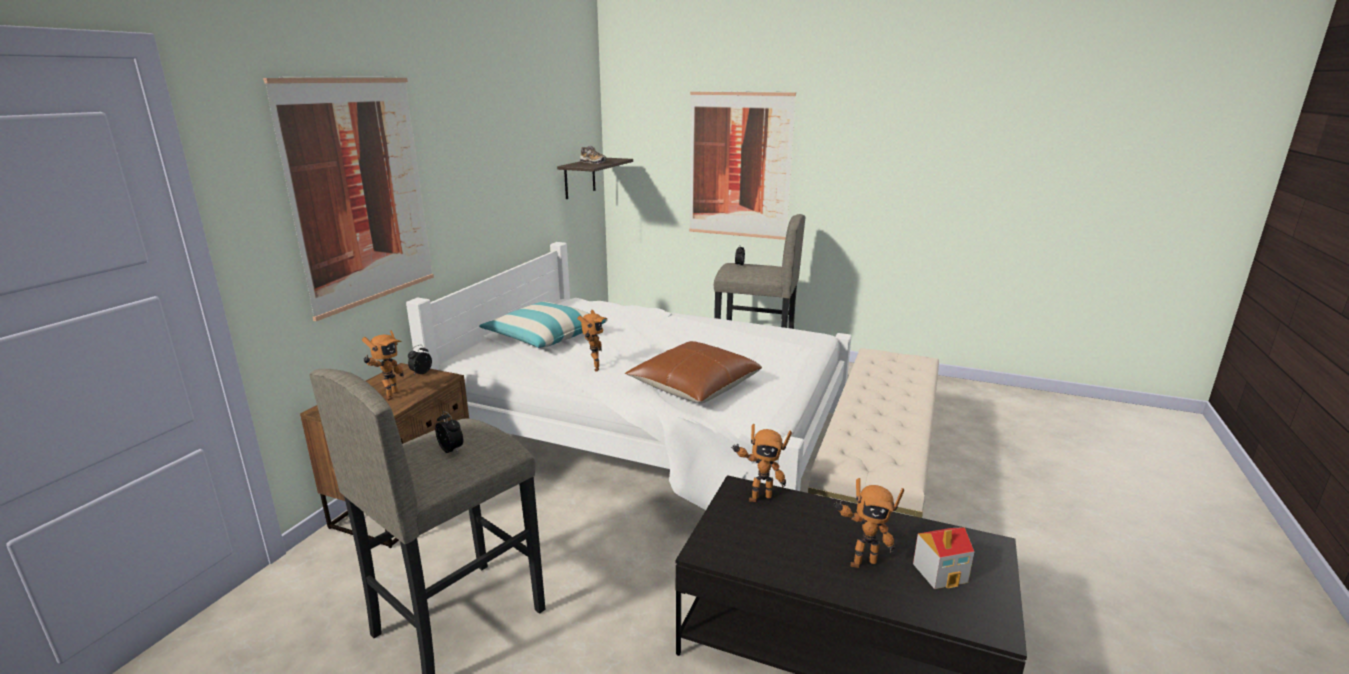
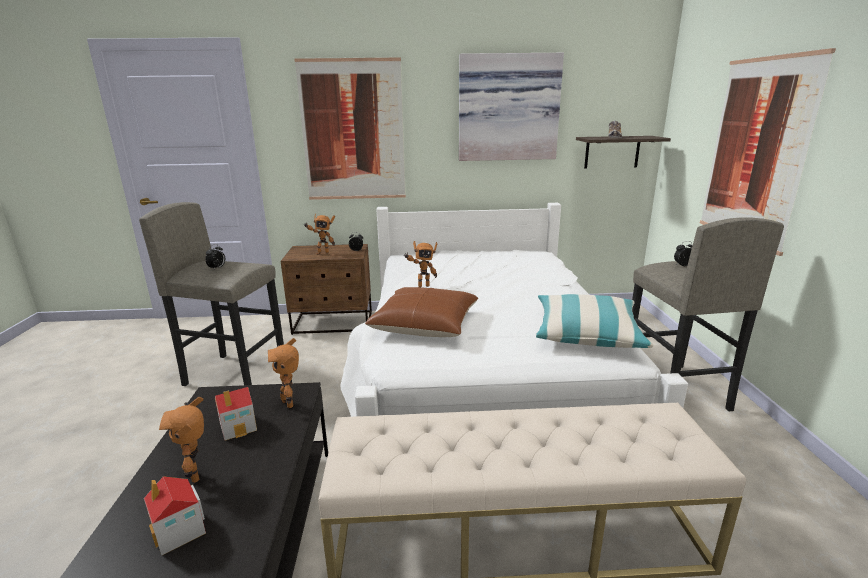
camera: 65 degrees right, 0 degrees up
(507, 140) = (508, 108): none -> picture
(545, 336) = (460, 263): pillow -> pillow (587, 333)
(788, 532) = (239, 426): none -> toy house

